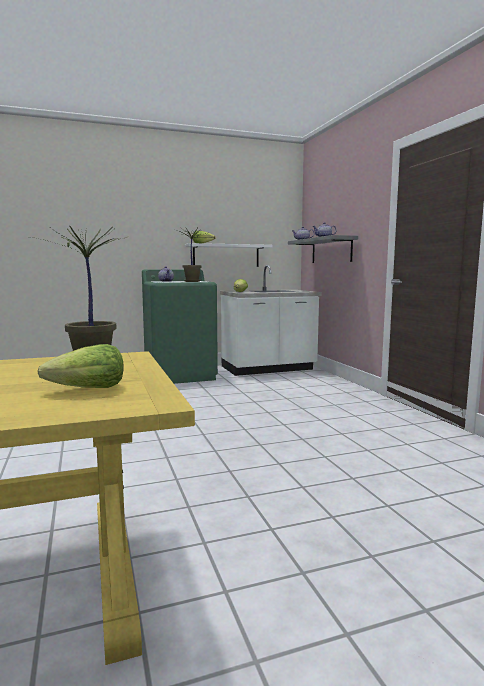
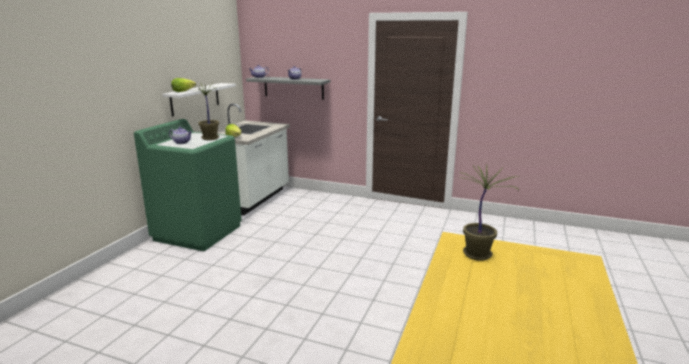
camera: 50 degrees left, 10 degrees up
(88, 390) = (548, 268): lettuce -> none

